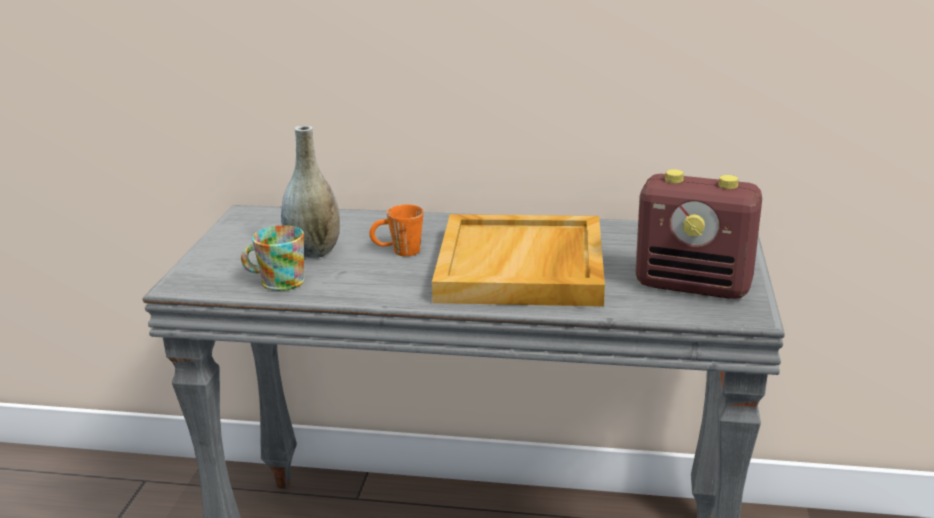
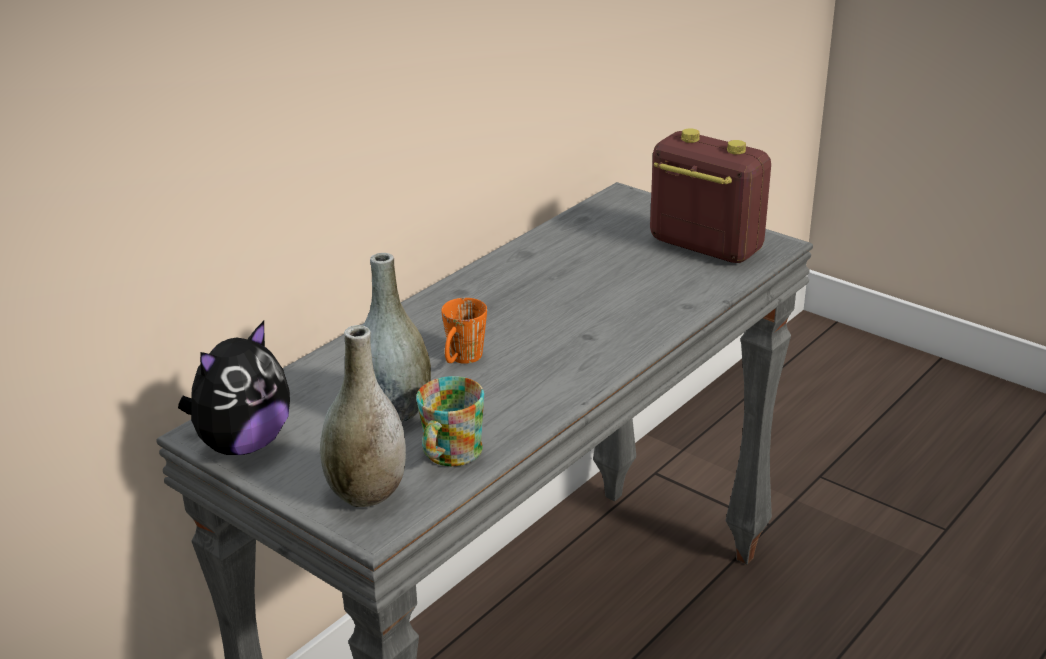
camera: 60 degrees left, 5 degrees up
(215, 272) = (367, 493): none -> grey vase
(242, 225) = (243, 444): none -> plush toy
(522, 267) = (580, 307): beige tray -> none
(694, 285) = (704, 246): radio -> radio turned 105 degrees counterclockwise

